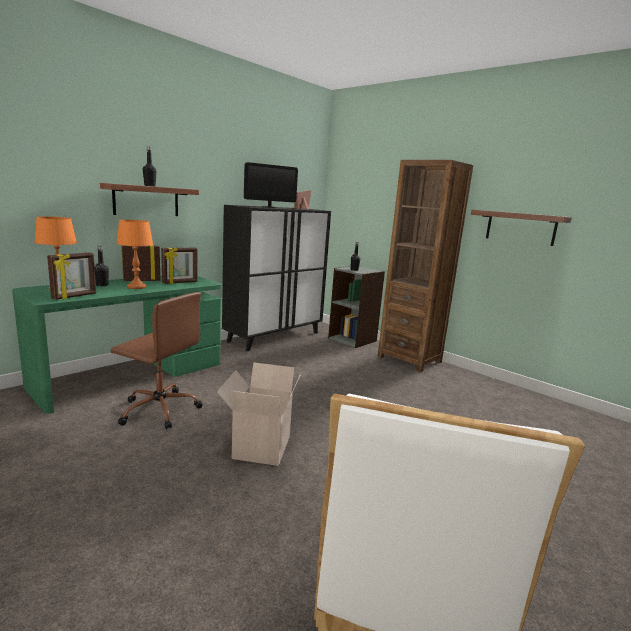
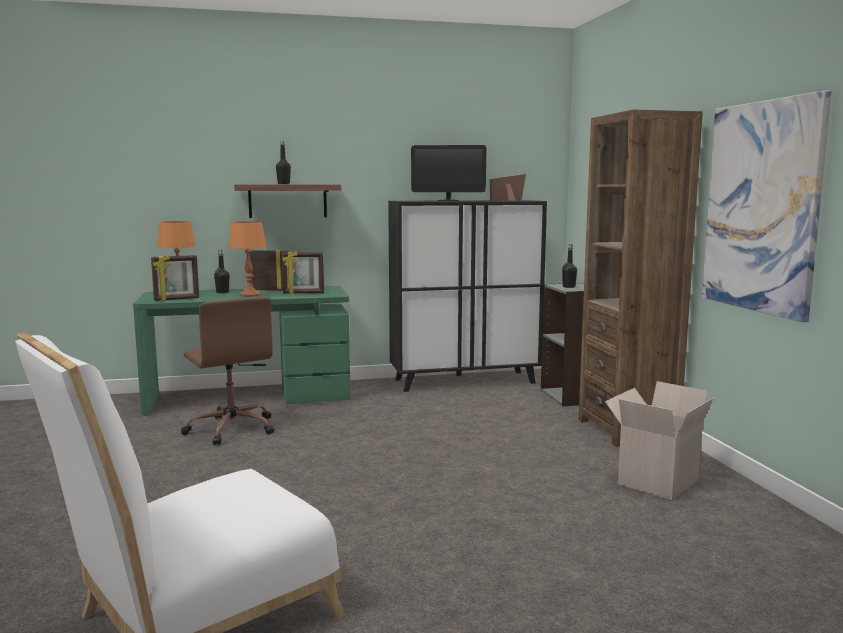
camera: 35 degrees right, 5 degrees down
(260, 446) = (275, 476): cardboard box -> cardboard box (656, 480)
(520, 227) = (761, 207): shelf -> picture

